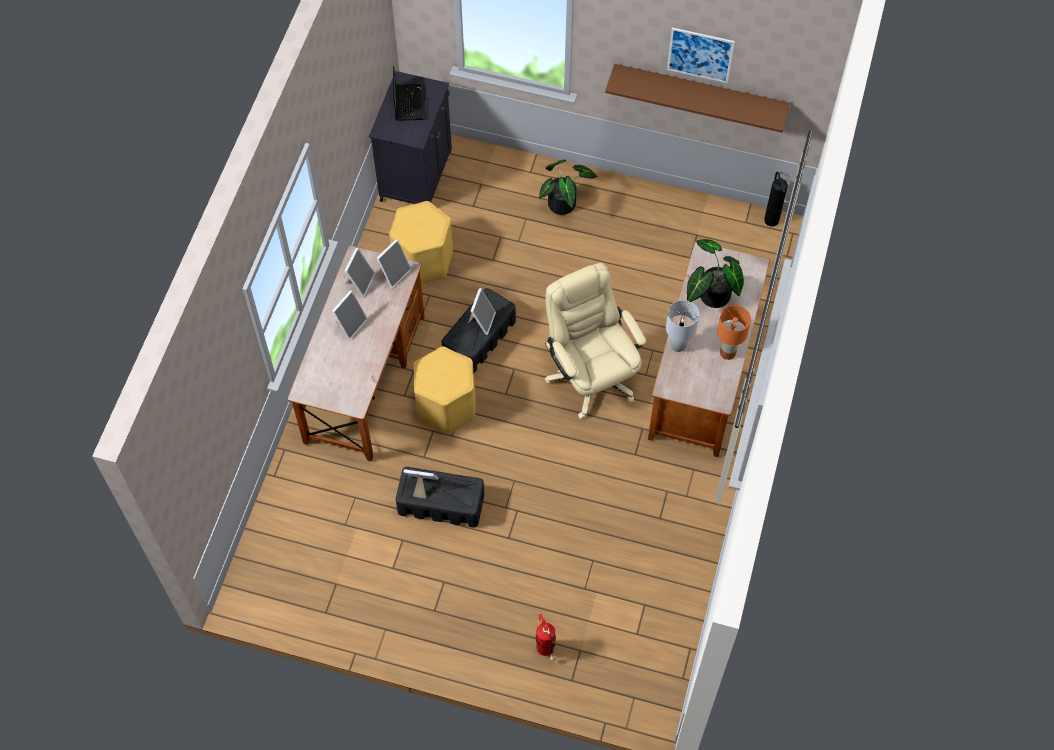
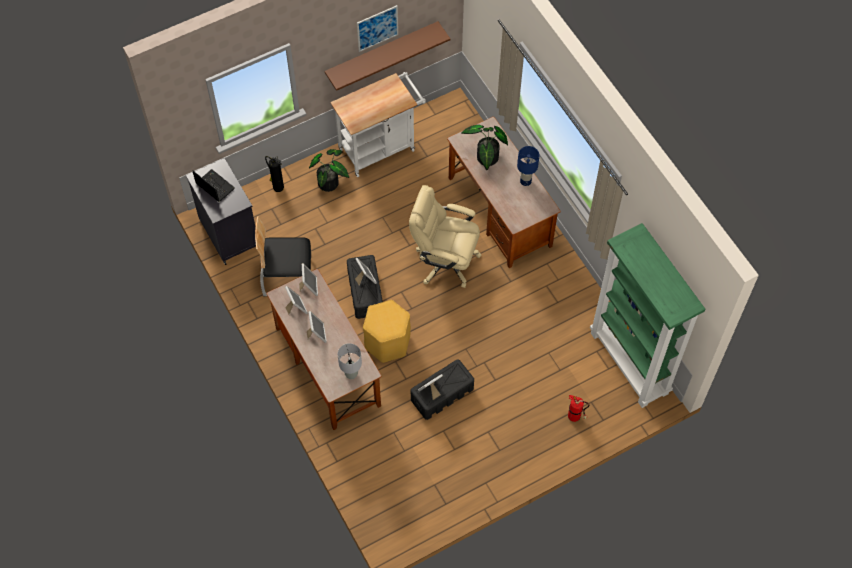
camera: 45 degrees left, 0 degrees up
(423, 260) = (287, 276): yellow stool -> chair
(652, 210) = (380, 147): none -> white cart
(666, 650) = (630, 363): none -> green bookcase
(678, 345) = (497, 198): grey table lamp -> grey table lamp (351, 374)
(727, 352) = (525, 181): orange table lamp -> blue table lamp
(771, 219) = (446, 102): fire extinguisher -> fire extinguisher (277, 187)

